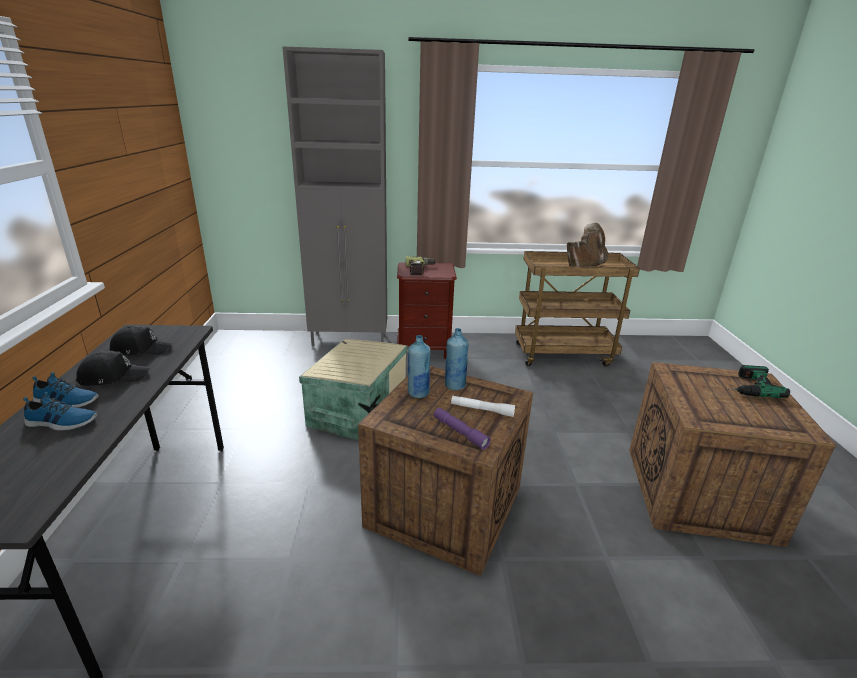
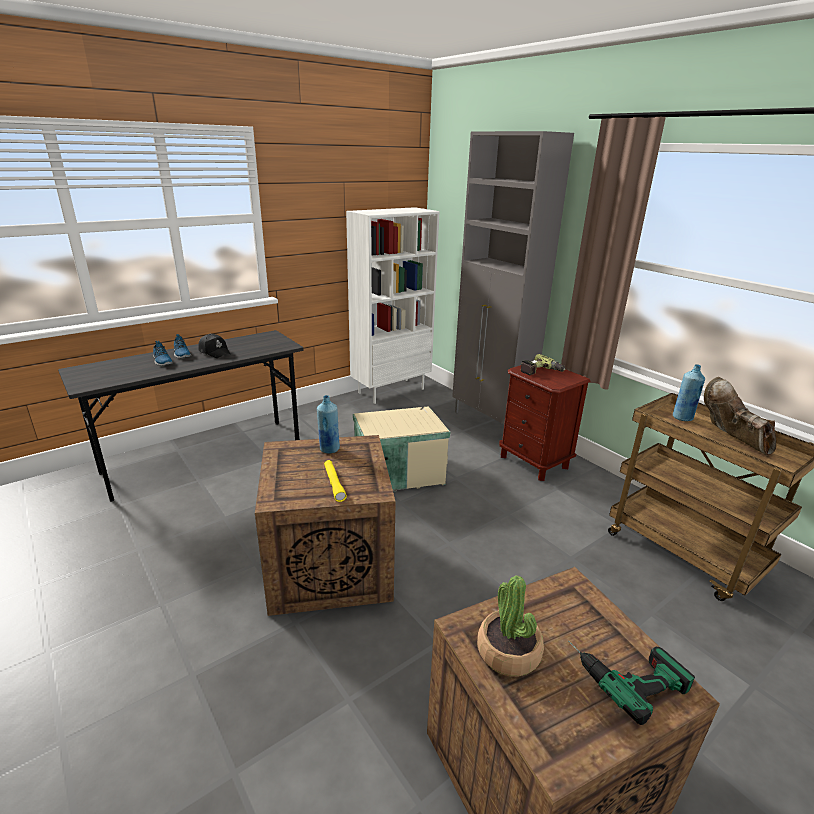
camera: 55 degrees right, 0 degrees up
(142, 349) = (252, 344): black cap -> none
(221, 356) = (391, 390): none -> white bookcase
(455, 385) = (359, 460): blue bottle -> blue bottle (682, 418)
(460, 432) = (289, 484): purple flashlight -> none
(482, 410) = (334, 484): white flashlight -> yellow flashlight
(584, 266) = (731, 441): brown boot -> brown boot turned 135 degrees counterclockwise
(723, 413) = (508, 652): none -> potted plant

